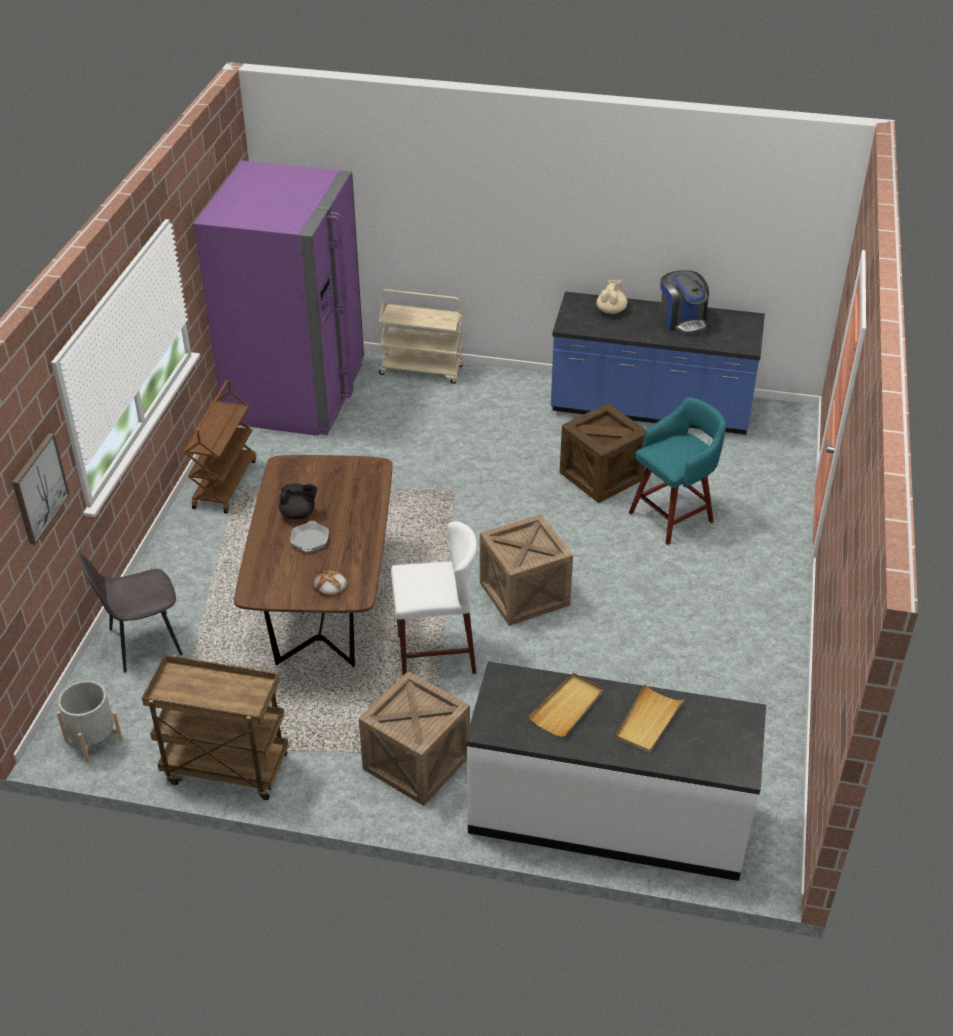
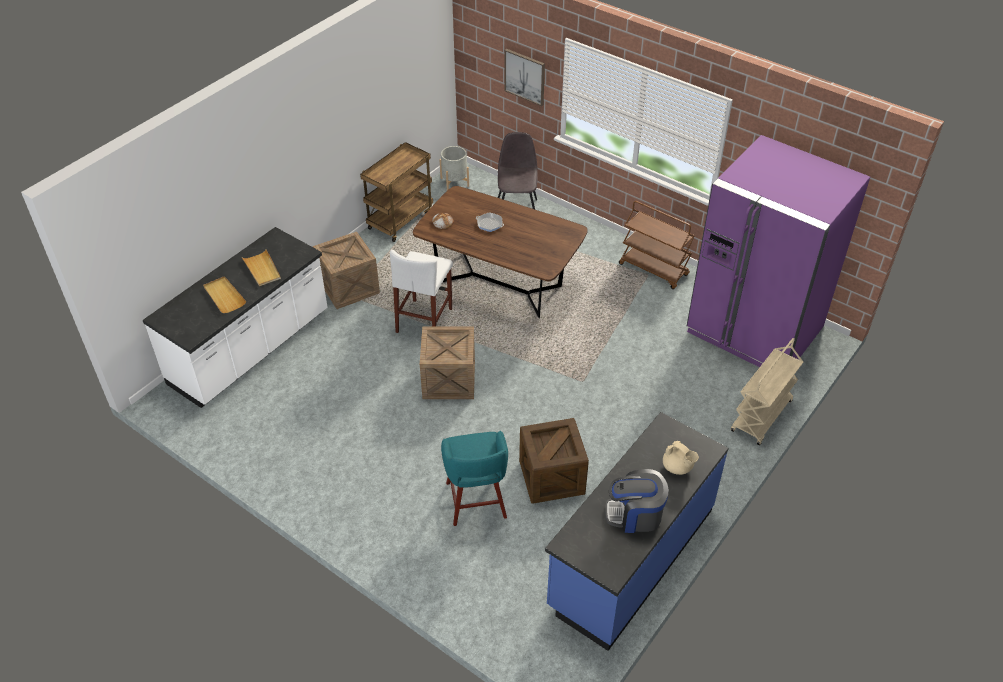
camera: 115 degrees right, 5 degrees up
(298, 514) = (518, 225): black teapot -> none

